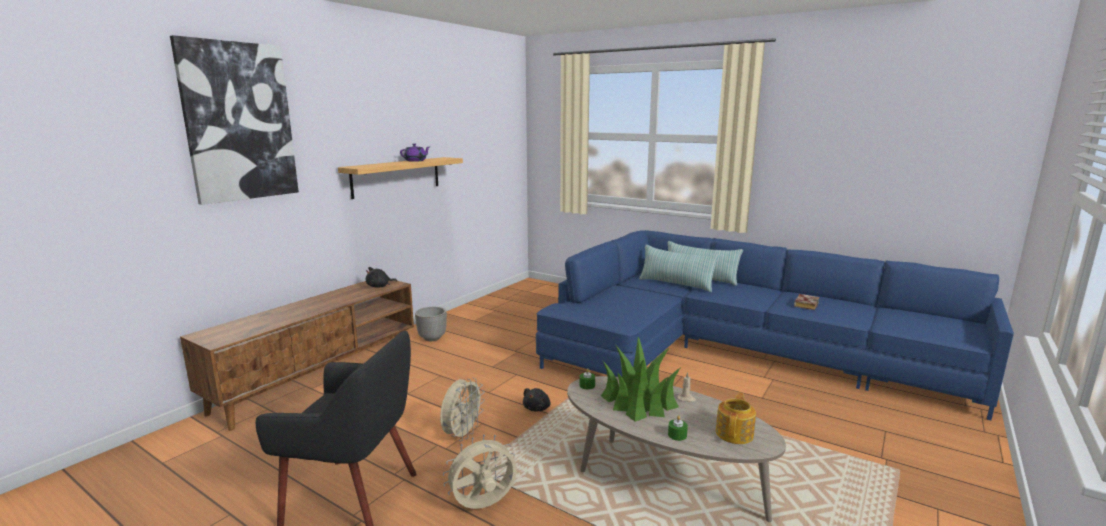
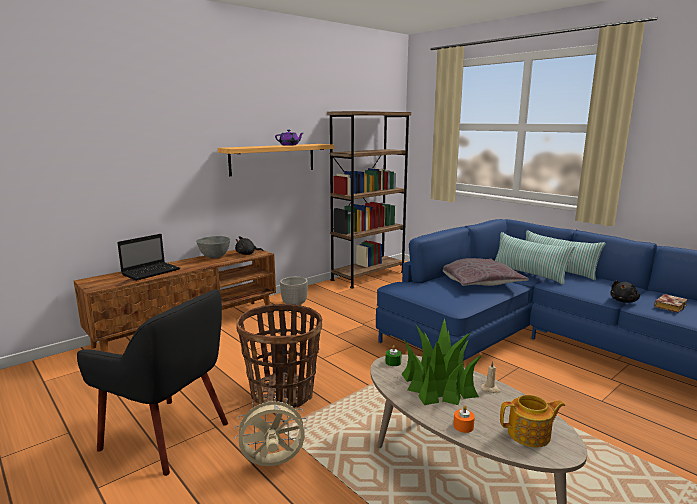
camera: 15 degrees right, 0 degrees up
(239, 122) = (130, 105): picture -> none
(277, 317) = (152, 272): none -> laptop
(343, 293) = (215, 257): none -> grey bowl
(462, 434) = (283, 393): beige fan -> basket
(500, 298) = (368, 276): none -> brown bookcase
(537, 408) = (361, 379): black plush toy -> black plush toy (624, 301)
(632, 296) = (477, 281): none -> grey pillow
(677, 435) = (463, 426): green candle -> orange candle
(735, 433) = (530, 434): teapot -> teapot turned 45 degrees clockwise

